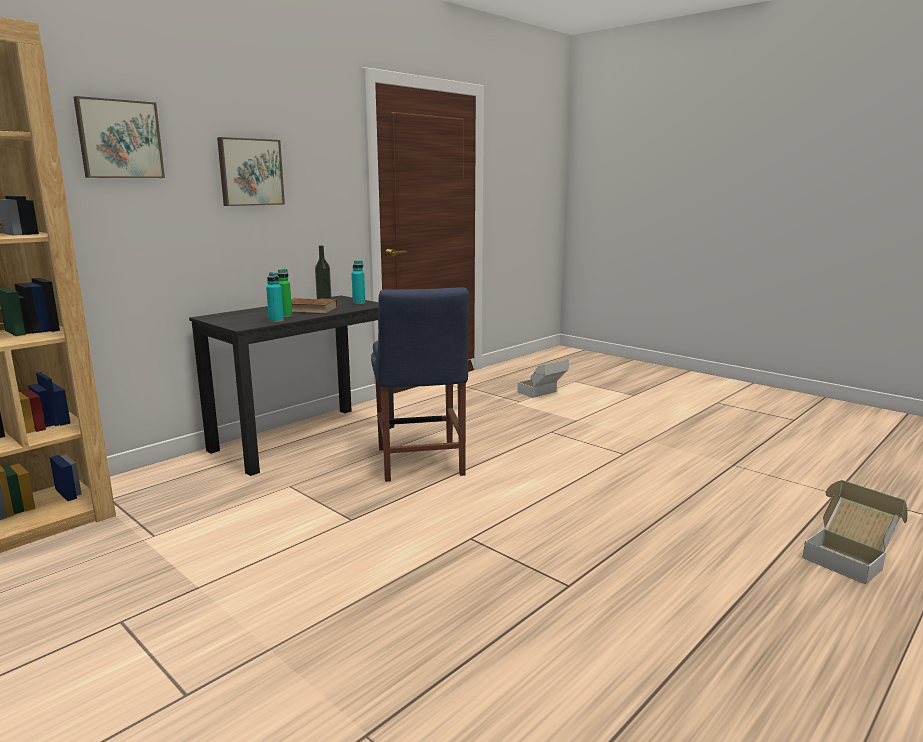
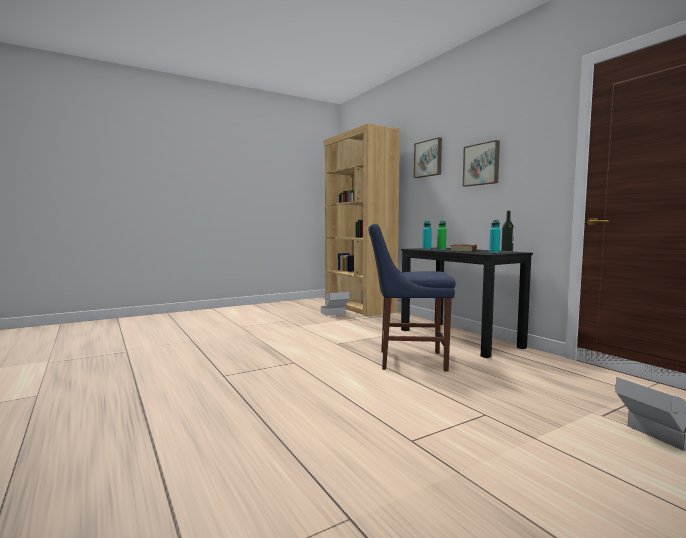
camera: 105 degrees right, 10 degrees down
(849, 558) = (98, 491): cardboard box -> cardboard box (335, 314)

